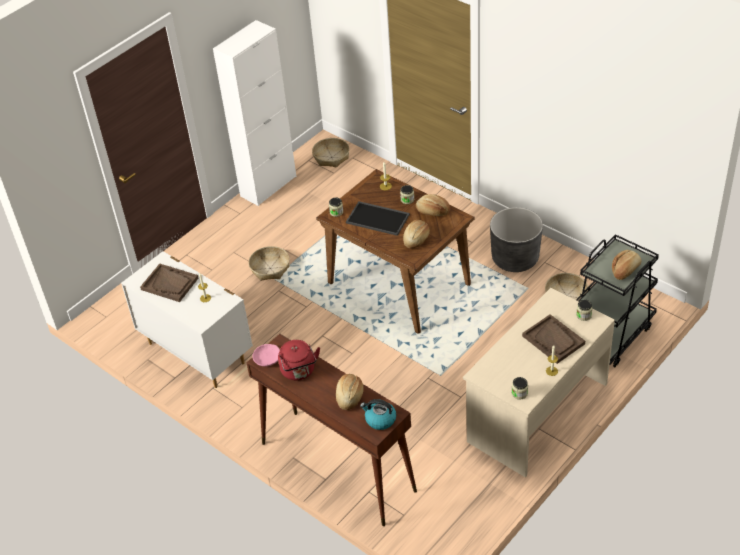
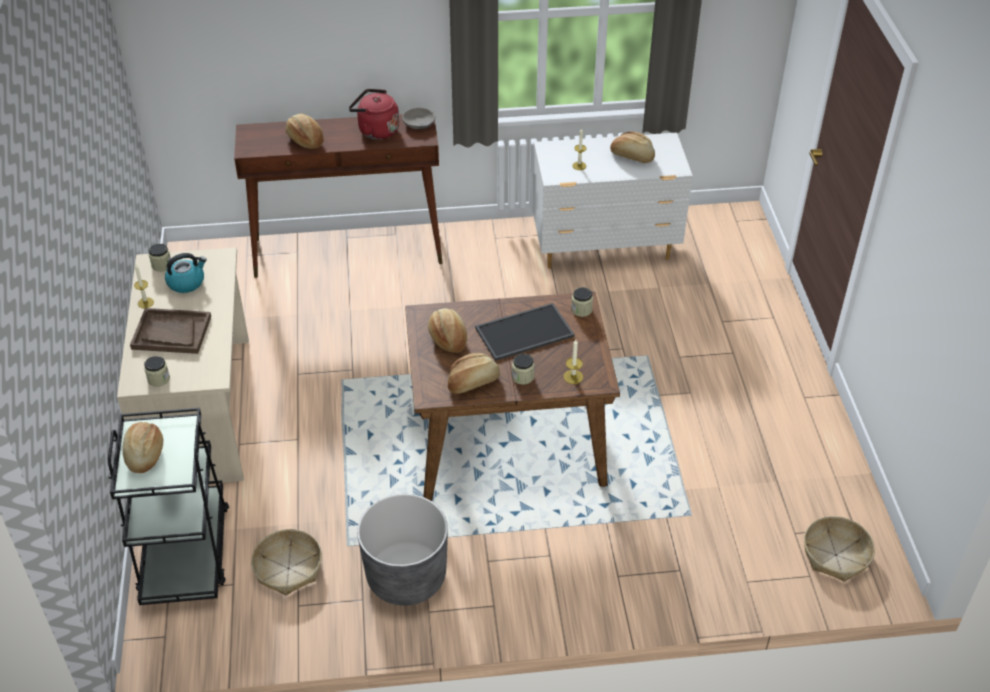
camera: 130 degrees right, 0 degrees up
(170, 284) = (632, 156): brown tray -> bread
(267, 358) = (419, 123): pink bowl -> grey bowl
(268, 186) = (835, 453): white cabinet -> none
(270, 268) = (668, 363): basket -> none
(380, 420) = (255, 139): kettle -> kettle (186, 282)

